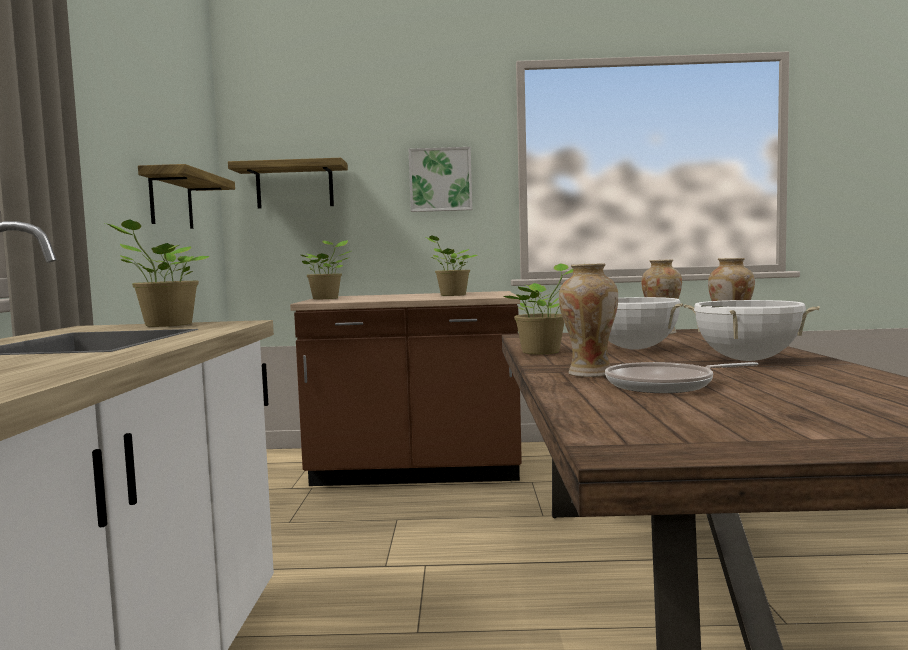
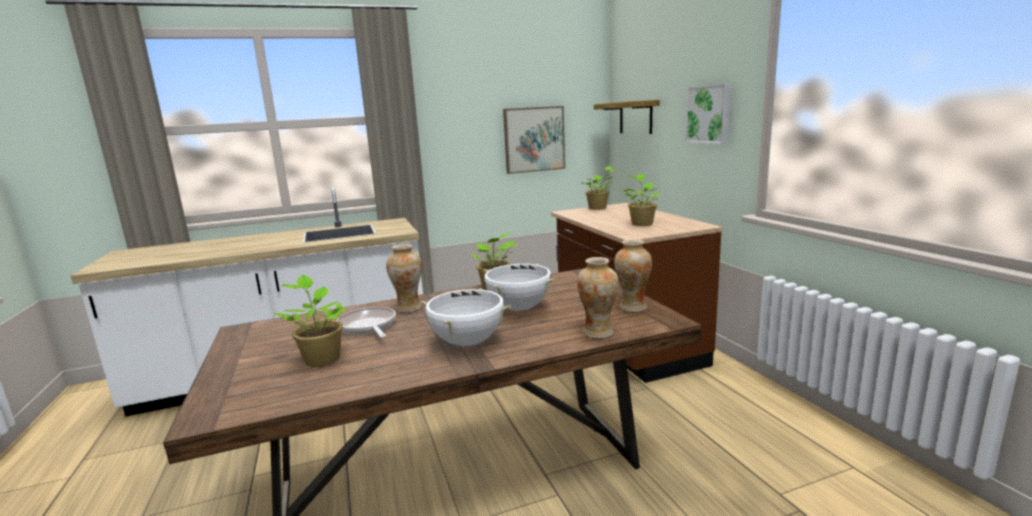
camera: 70 degrees right, 10 degrees up
(164, 325) = (396, 226): potted plant -> potted plant (321, 358)
(171, 200) = (534, 139): shelf -> picture

